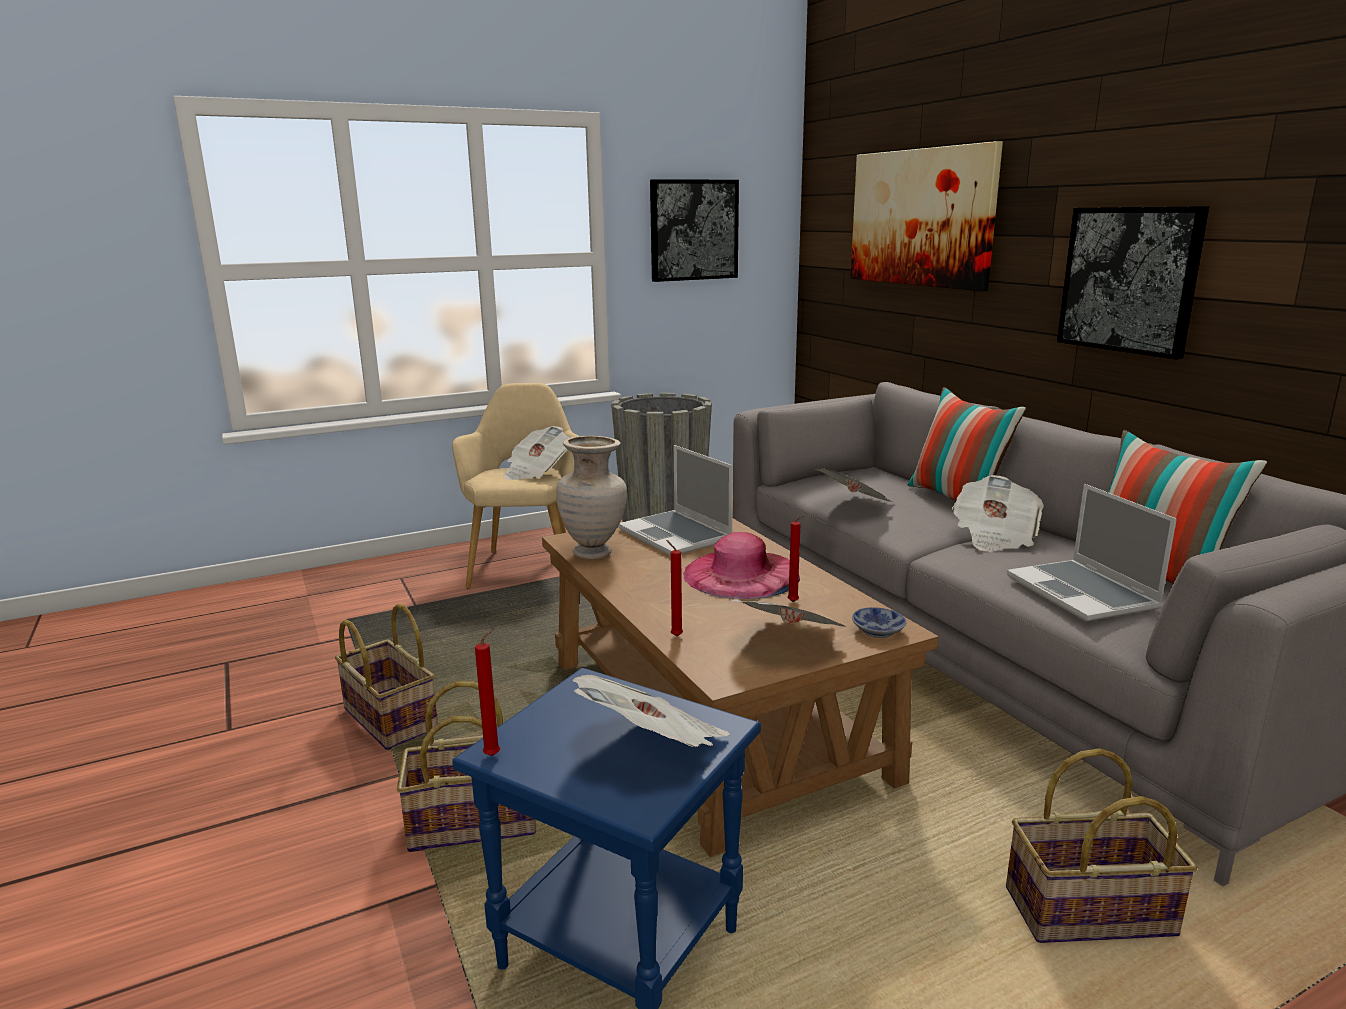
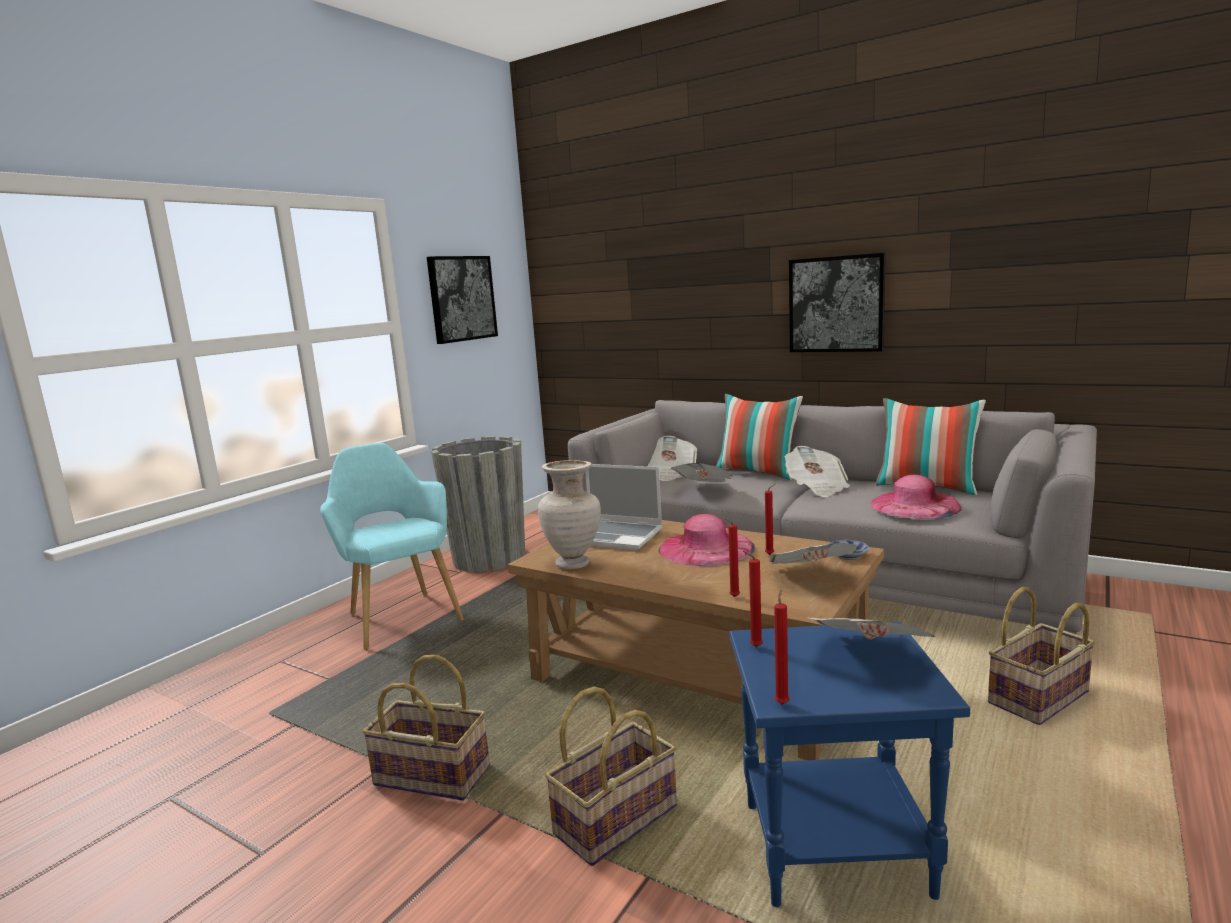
camera: 30 degrees left, 5 degrees down
(527, 565) = (400, 615): beige armchair -> turquoise armchair
(536, 472) = (409, 522): newspaper -> newspaper (670, 473)
(570, 691) = (754, 647): none -> red candle
(920, 218) = (654, 276): picture -> none
(1083, 593) = (915, 505): laptop -> pink hat

